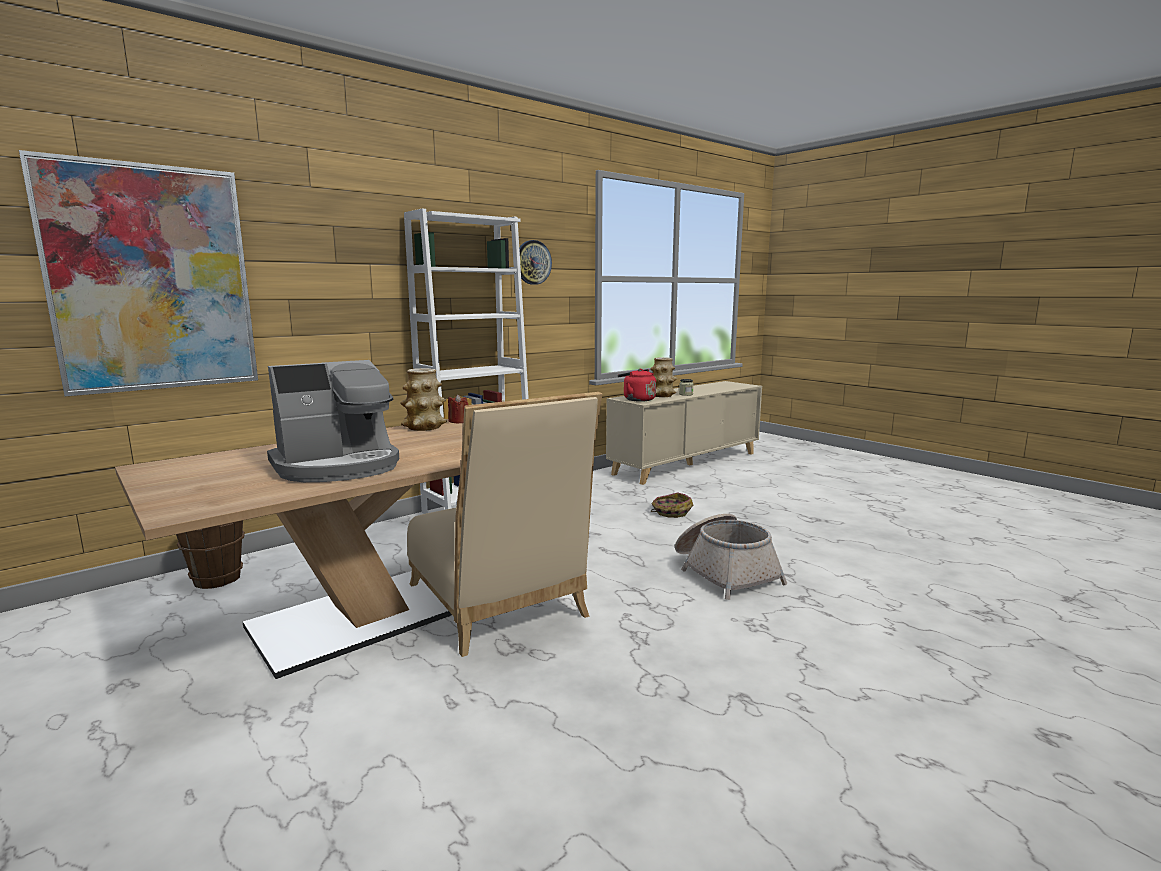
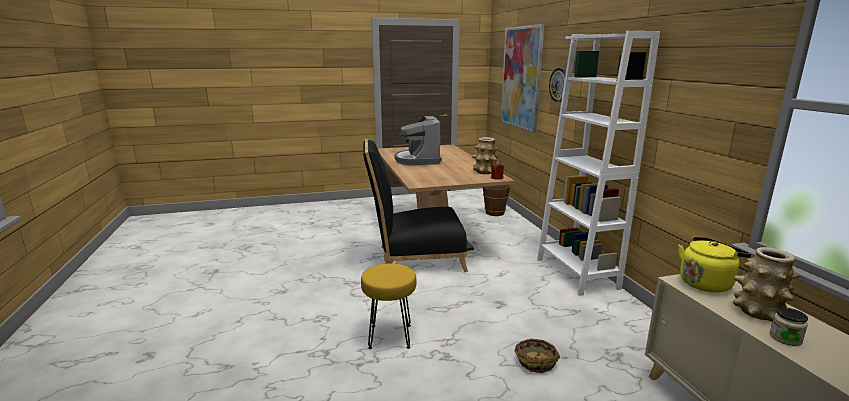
camera: 115 degrees right, 5 degrees up
(500, 607) = (414, 258): beige chair -> black chair
(532, 262) = (691, 75): wall clock -> wall clock (559, 85)
(637, 399) = (706, 283): red kettle -> yellow kettle
(724, 572) = (390, 336): basket -> yellow stool

